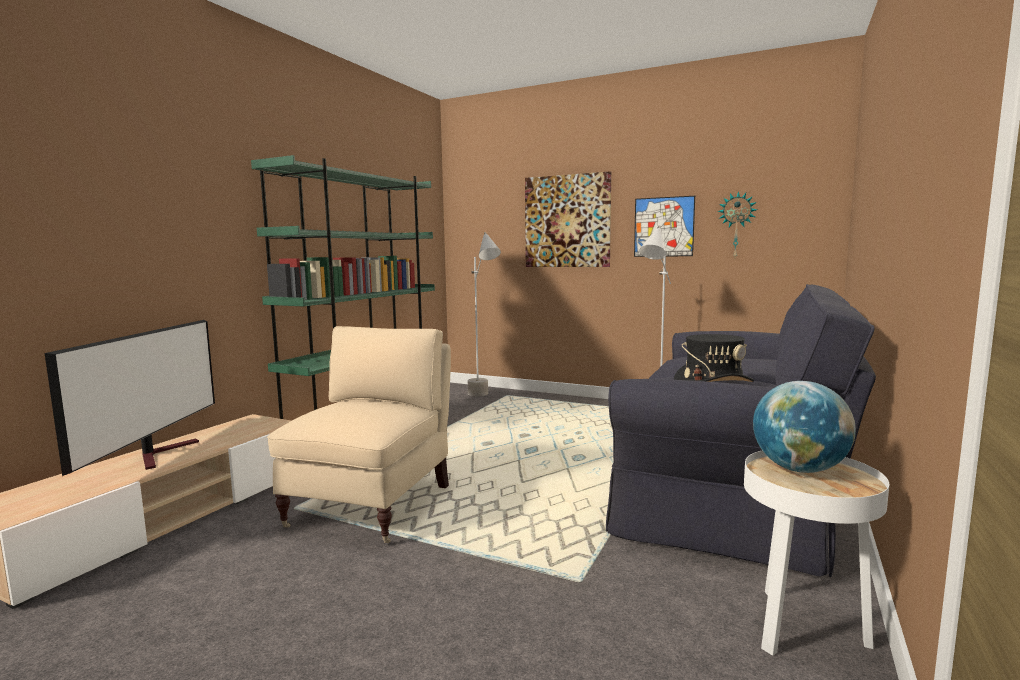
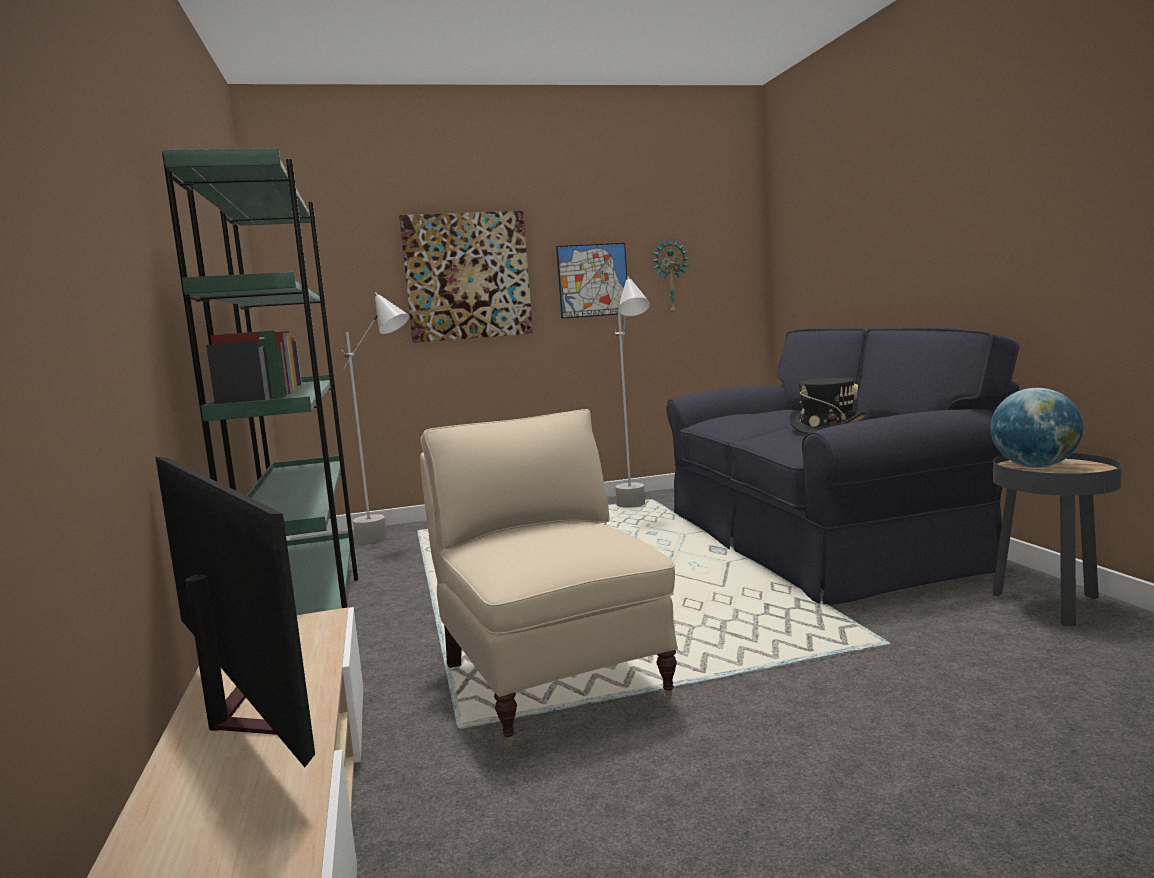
camera: 40 degrees left, 0 degrees up
(802, 628) = (1052, 604): white side table -> black side table

